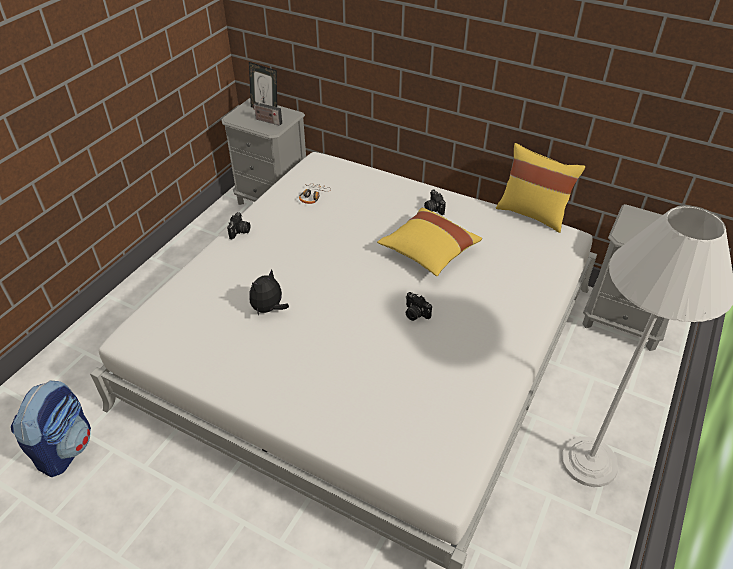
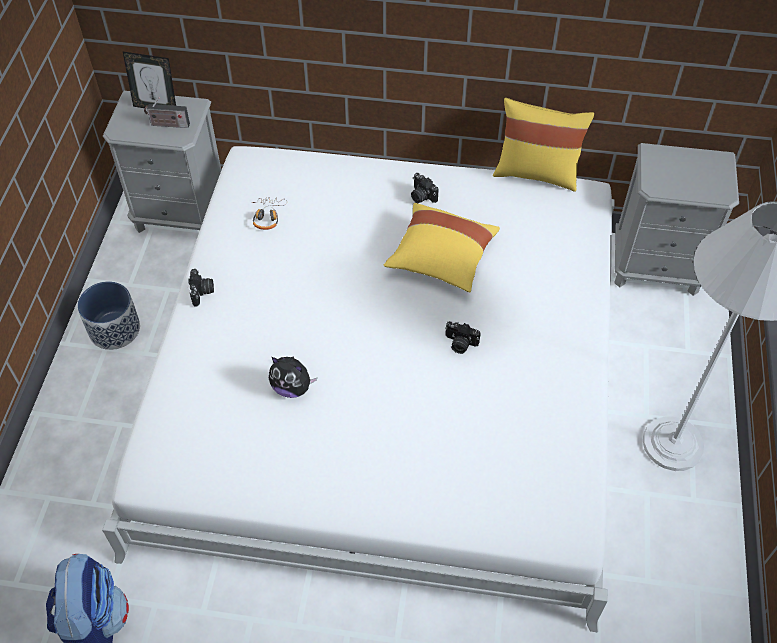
camera: 20 degrees left, 10 degrees up
(190, 258) = (115, 329): none -> planter
(269, 309) = (292, 387): plush toy -> plush toy turned 90 degrees counterclockwise

